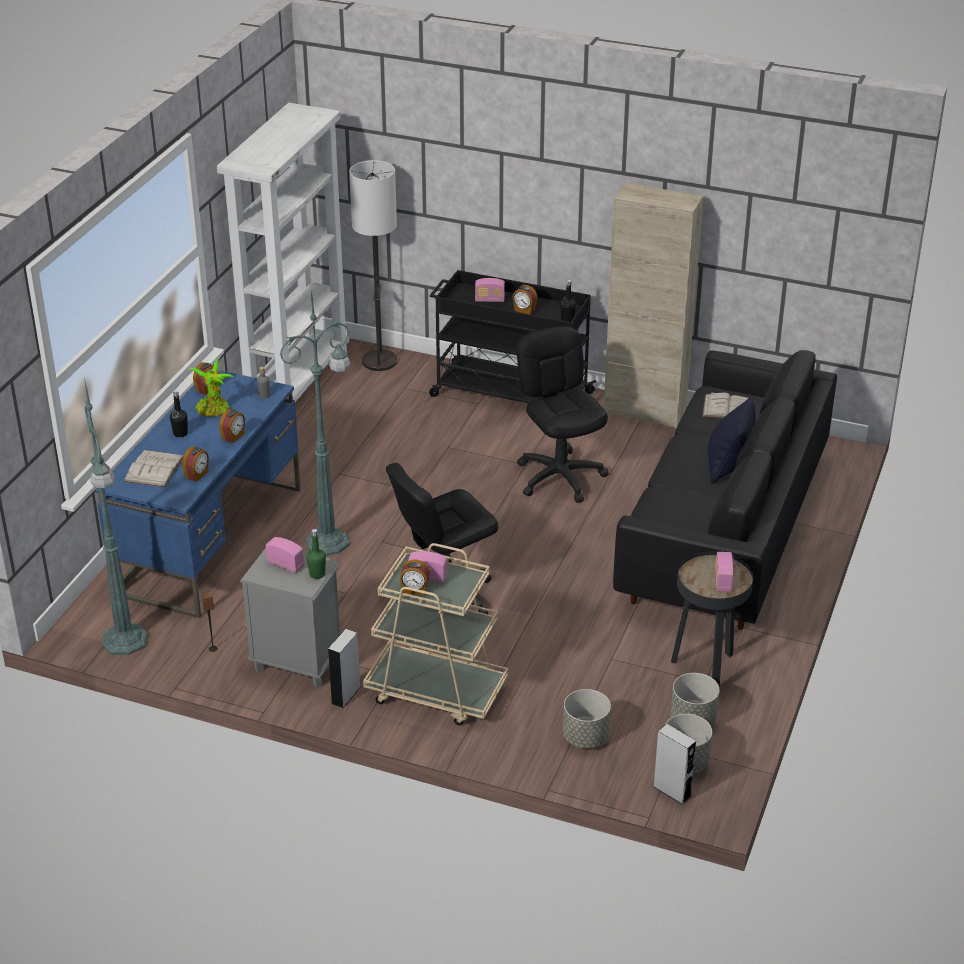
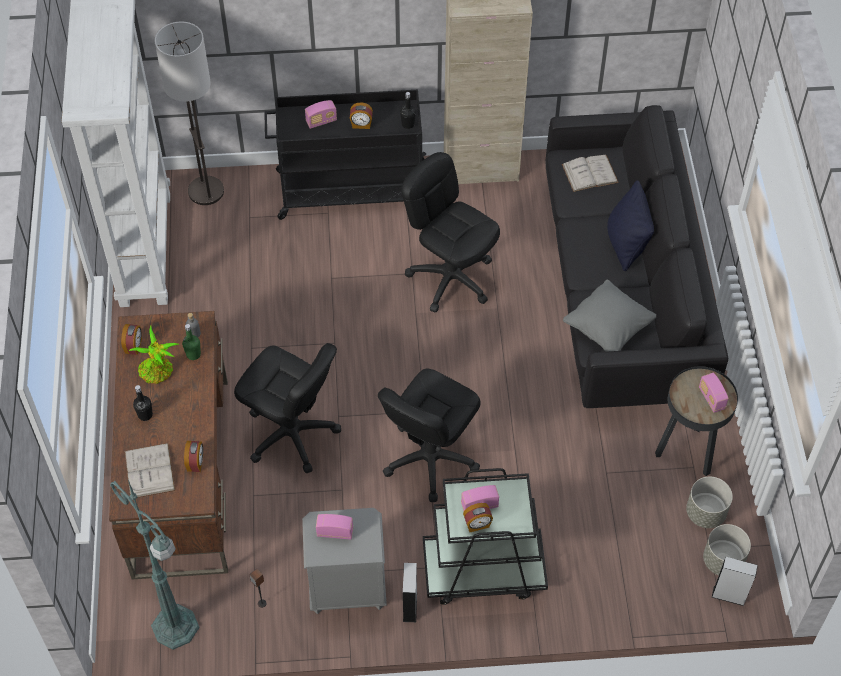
camera: 25 degrees left, 20 degrees up
(211, 540) = (181, 475): blue desk -> brown desk
(233, 437) = (199, 400): alarm clock -> none
(317, 574) = (370, 532): green bottle -> green bottle (193, 354)
(330, 541) = (291, 434): green floor lamp -> black office chair
(435, 691) = (483, 570): beige cart -> black cart
(585, 737) = (632, 568): grey planter -> none
(664, 518) = (608, 329): none -> grey pillow

